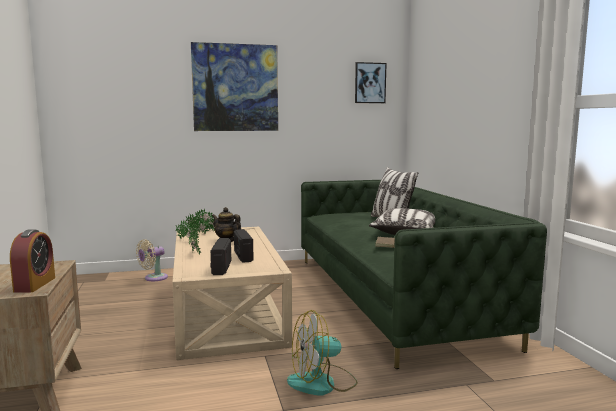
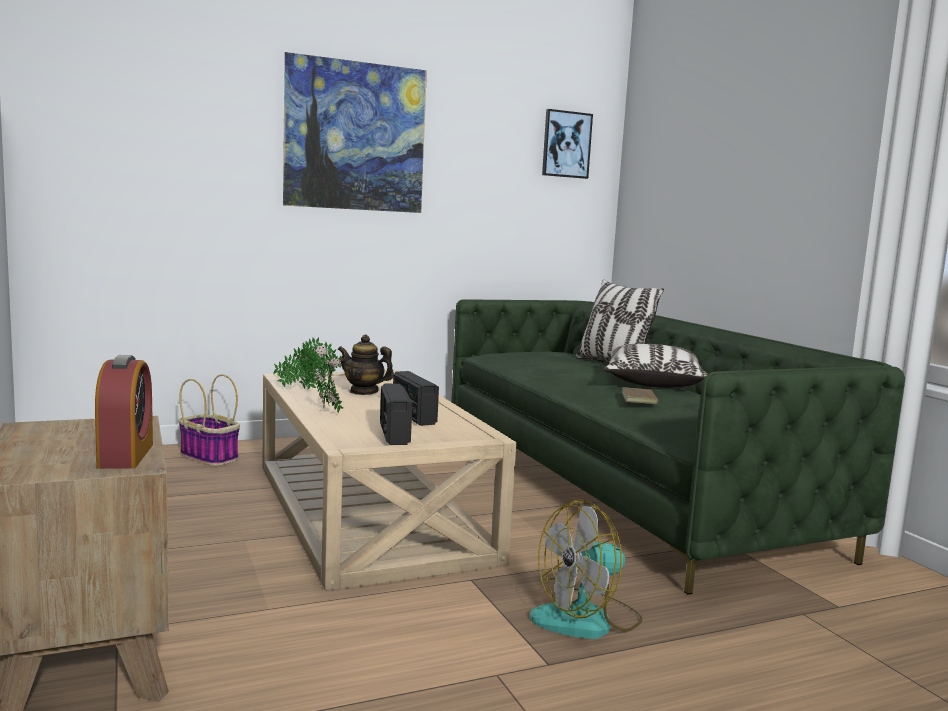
camera: 10 degrees left, 0 degrees up
(153, 278) = (210, 457): beige fan -> basket

